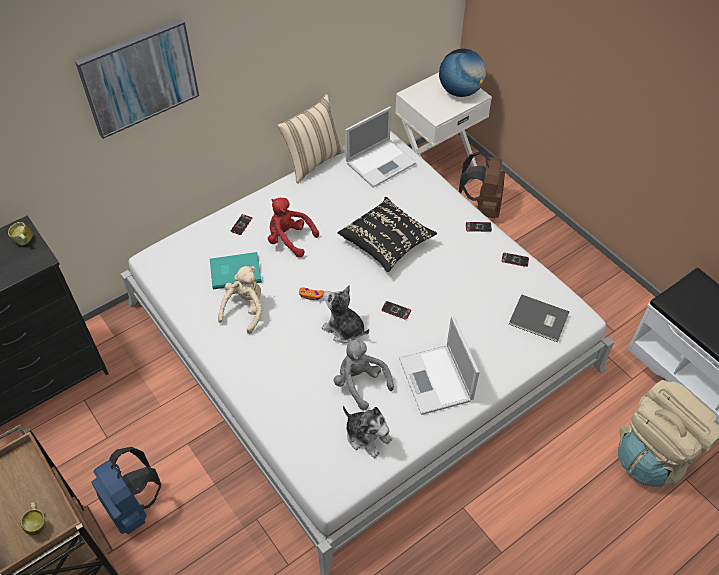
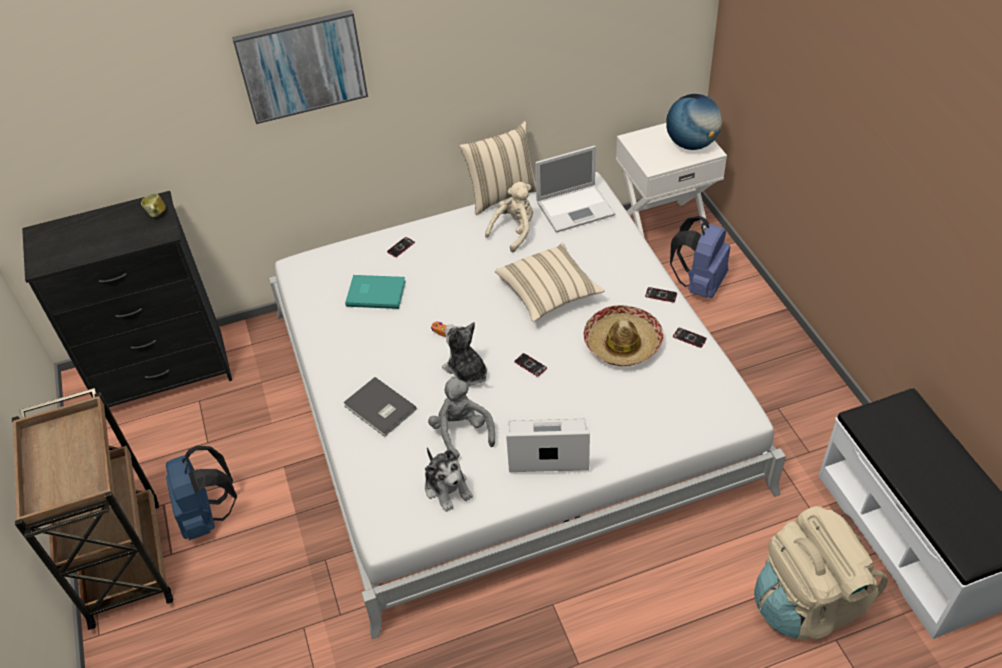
camera: 20 degrees right, 5 degrees down
(38, 524) = (74, 485): mug -> none
(245, 309) = (371, 333): beige plush toy -> beige plush toy (514, 231)
(289, 239) = (445, 271): red plush toy -> none
(386, 243) = (548, 293): black pillow -> beige pillow
(436, 381) = (546, 447): laptop -> laptop turned 90 degrees clockwise
(463, 275) = (622, 343): none -> hat
(481, 207) = (699, 284): brown backpack -> blue backpack
(539, 320) = (691, 408): grey book -> grey book (379, 409)

